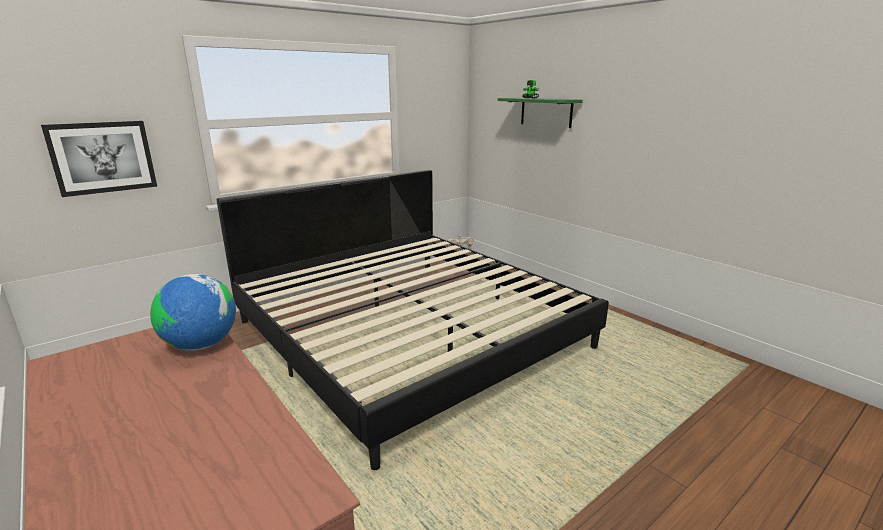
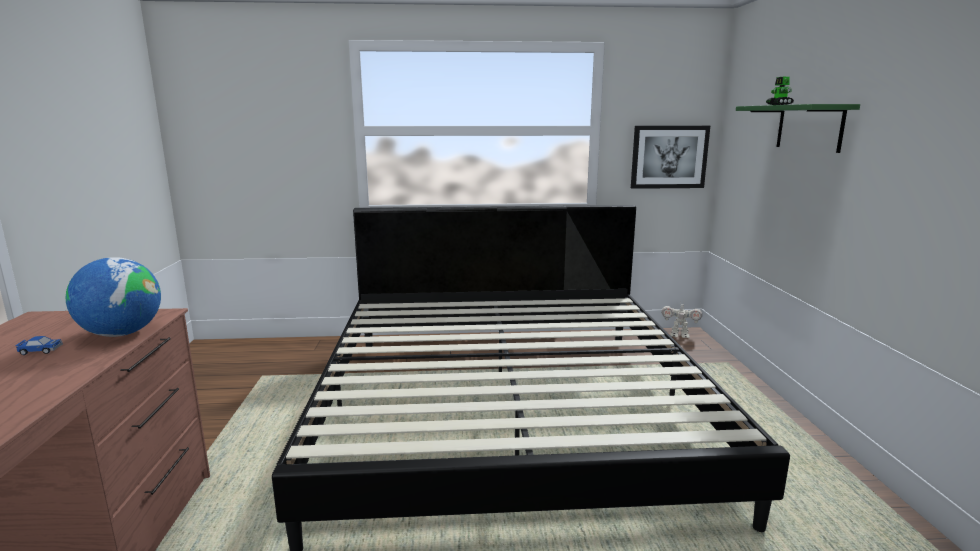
camera: 35 degrees right, 5 degrees down
(103, 157) = (267, 157): picture -> picture (669, 157)
(152, 380) = (40, 351): none -> toy car

